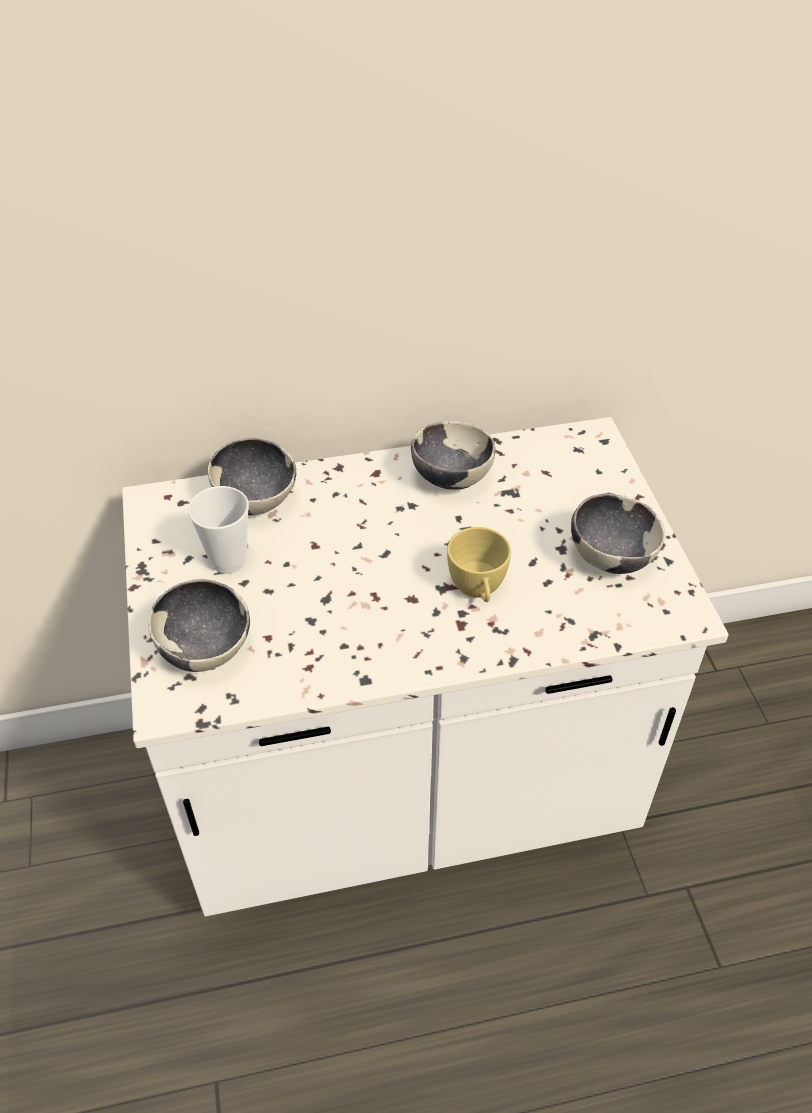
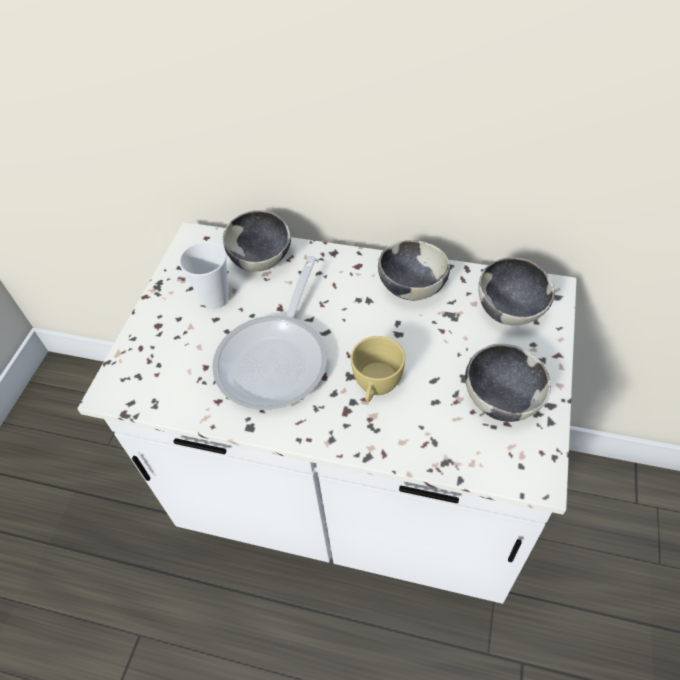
camera: 30 degrees right, 5 degrees up
(205, 649) = (160, 359): bowl -> bowl (510, 310)
(348, 599) = (277, 358): none -> frying pan

